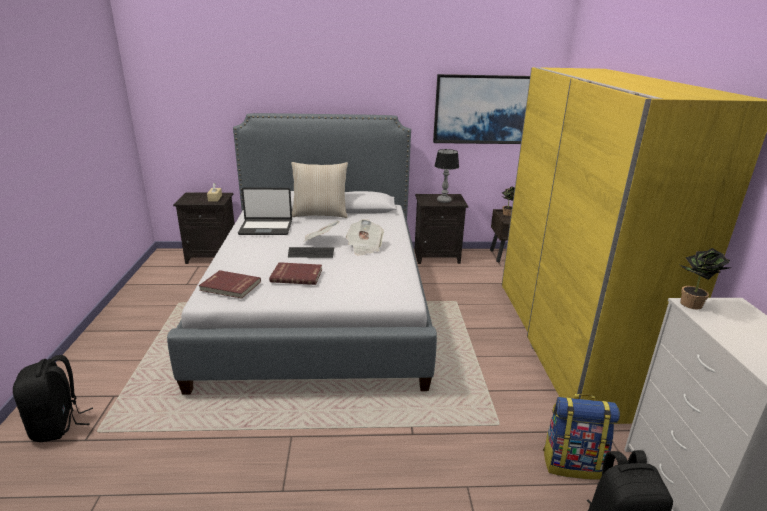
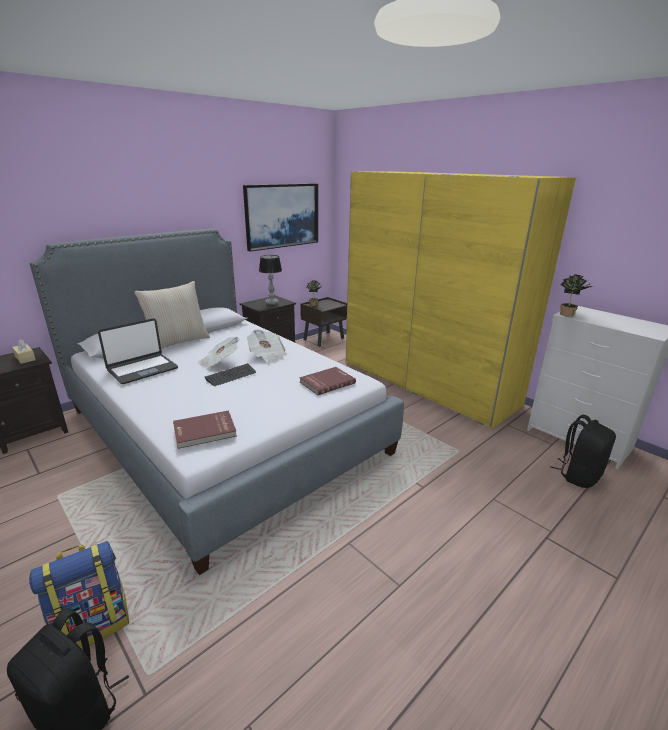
camera: 40 degrees left, 0 degrees up
(297, 275) = (251, 397): red book -> red book (327, 382)
(572, 463) = (518, 451): backpack -> backpack (94, 624)

